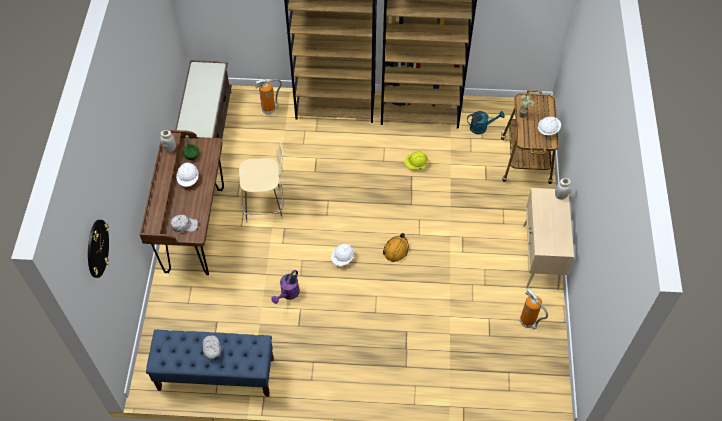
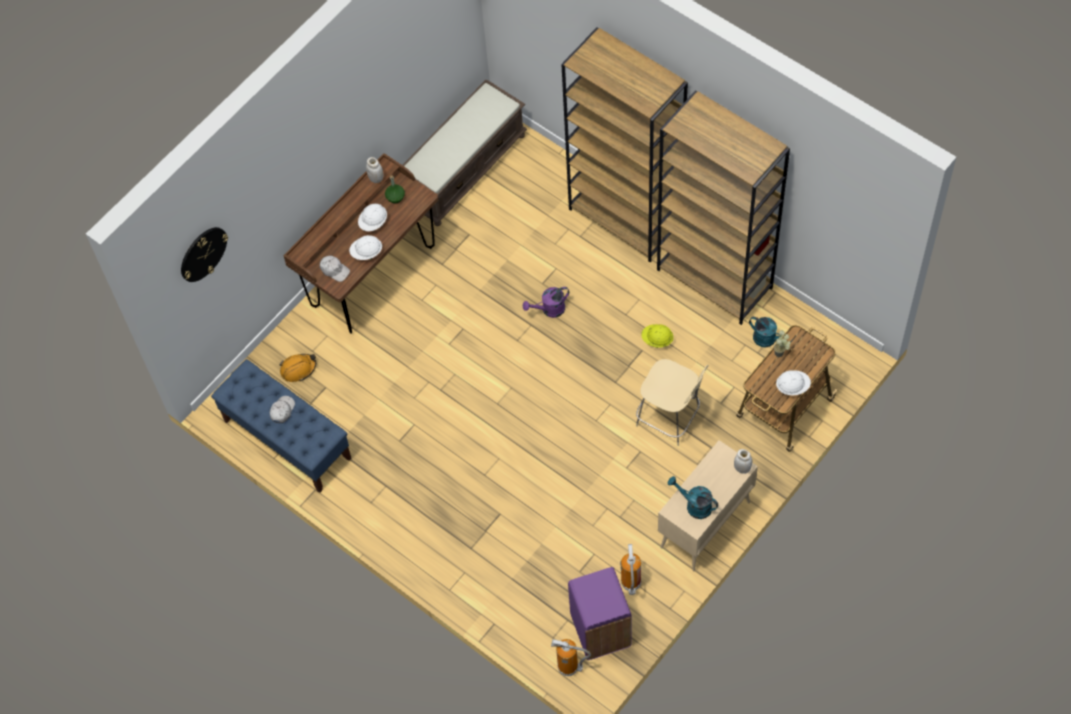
camera: 40 degrees right, 5 degrees up
(265, 205) = (462, 291): beige chair -> beige chair (670, 418)
(269, 110) = (549, 181): fire extinguisher -> fire extinguisher (569, 667)
(288, 294) = (413, 402): purple watering can -> purple watering can (549, 310)
(343, 258) = (496, 398): white hard hat -> white hard hat (366, 253)
(396, 250) = (558, 422): orange hard hat -> orange hard hat (298, 369)
(535, 366) = (600, 631): none -> purple trash can
(552, 236) = (694, 505): none -> turquoise watering can

